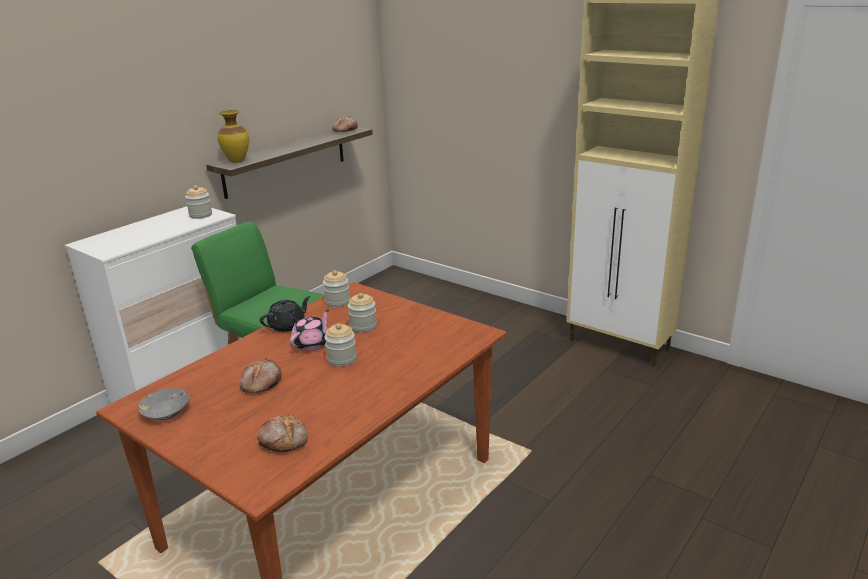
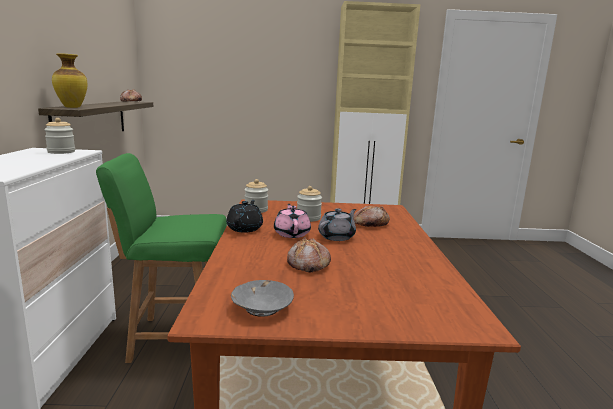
camera: 40 degrees left, 10 degrees down
(284, 440) = (415, 290): bread -> bread (370, 223)
(342, 359) = (337, 236): jar -> grey teapot

